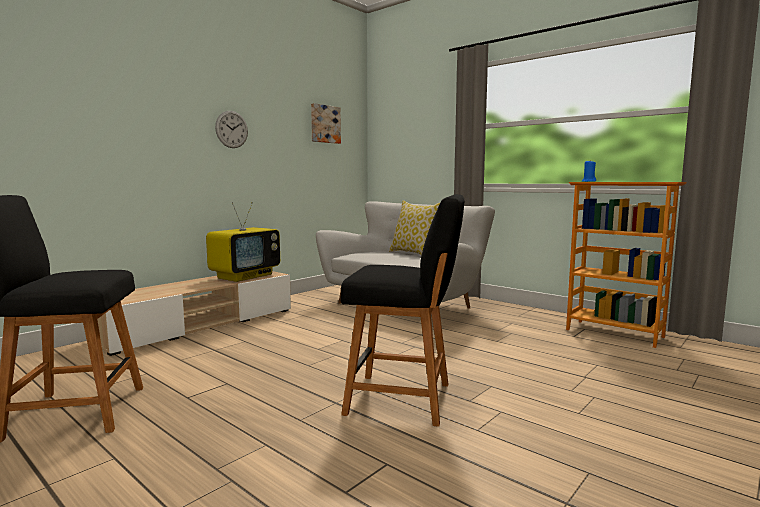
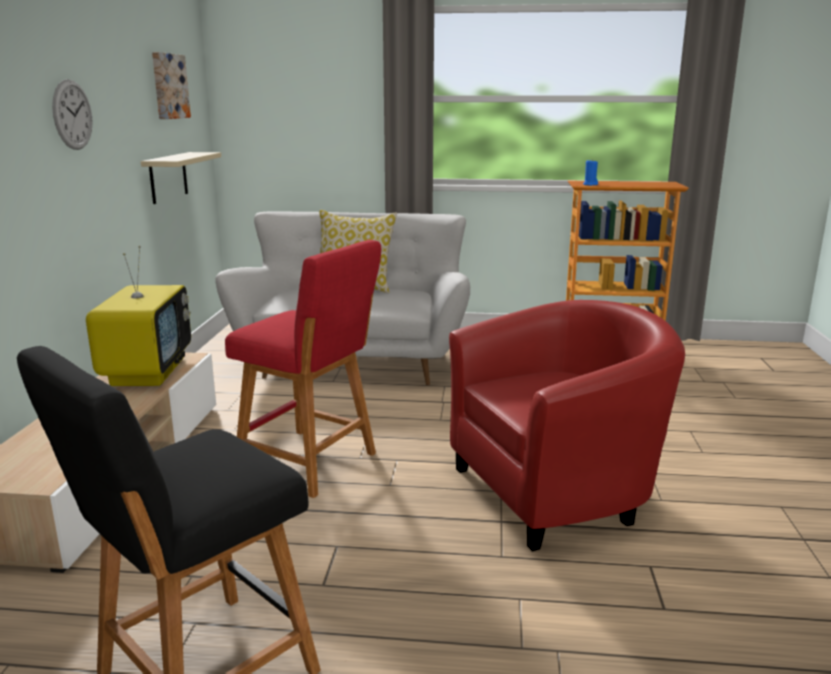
camera: 35 degrees left, 10 degrees up
(288, 344) = (312, 463): none -> red stool
(315, 176) = (168, 177): none -> beige shelf
(405, 399) = (557, 491): black stool -> red armchair

